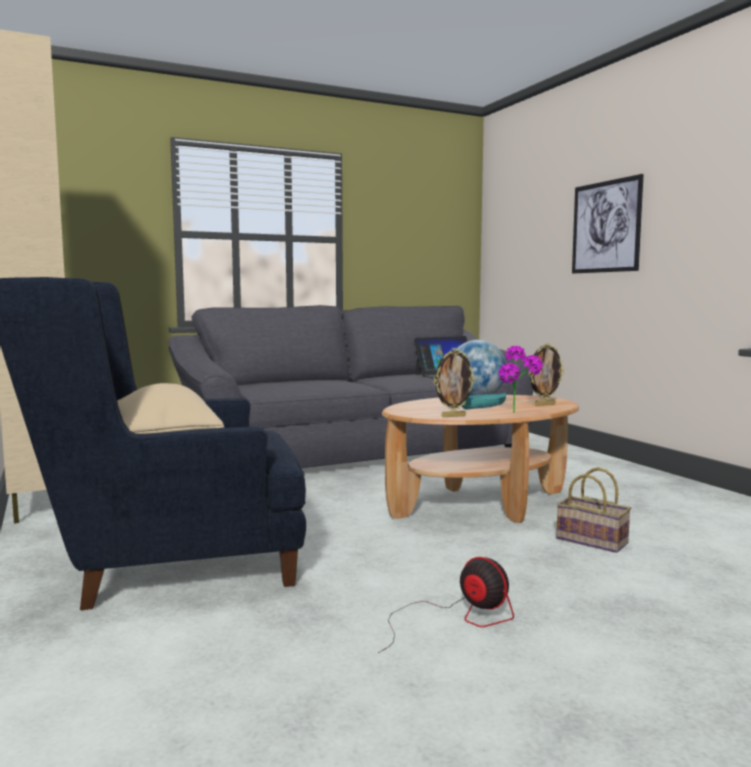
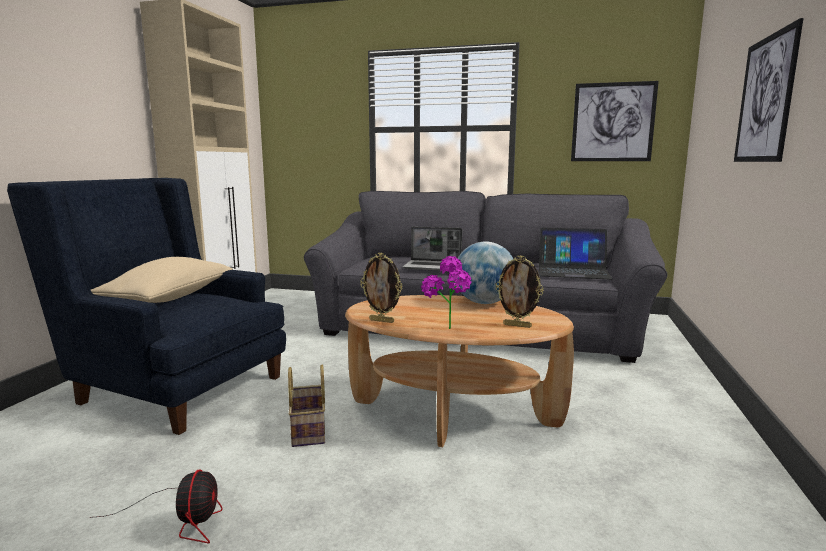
camera: 40 degrees right, 5 degrees up
(337, 385) = (433, 267): none -> laptop
(425, 239) = (613, 122): none -> picture
(482, 407) = (446, 316): turquoise bowl -> none
(594, 541) = (463, 499): basket -> basket (309, 431)

